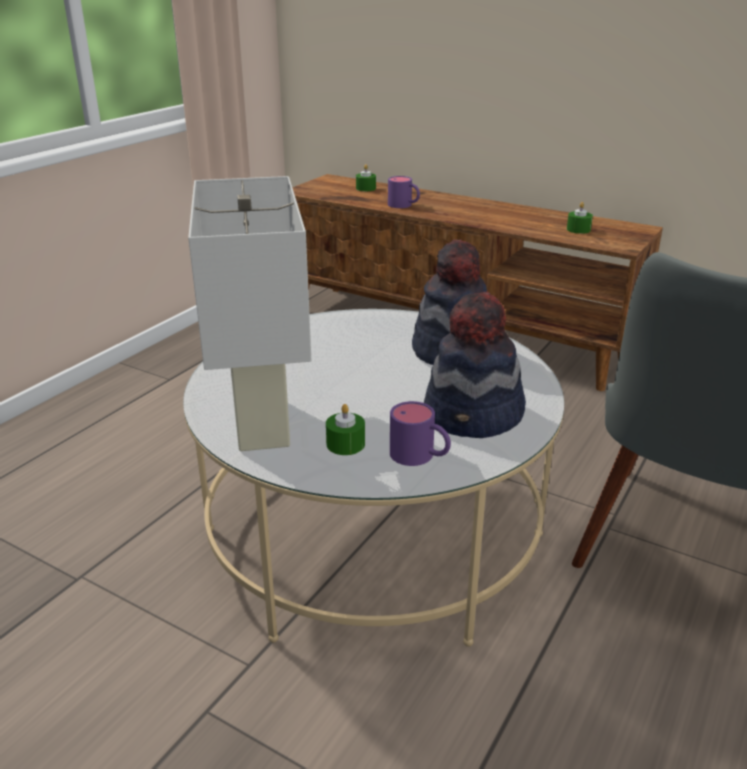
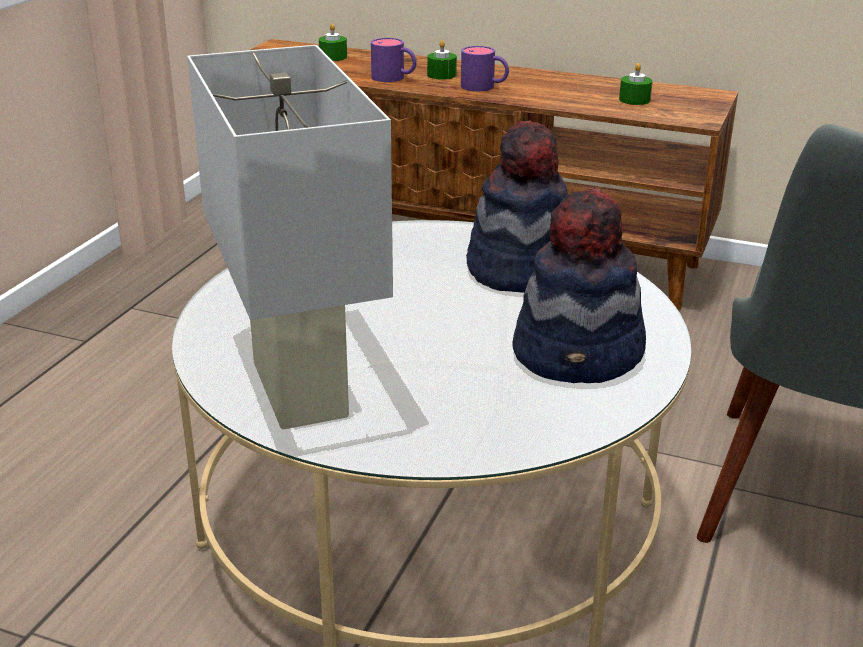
camera: 10 degrees left, 0 degrees up
(345, 444) = (423, 407): green candle -> green candle (441, 75)
(420, 456) = (528, 414): purple mug -> purple mug (484, 87)

